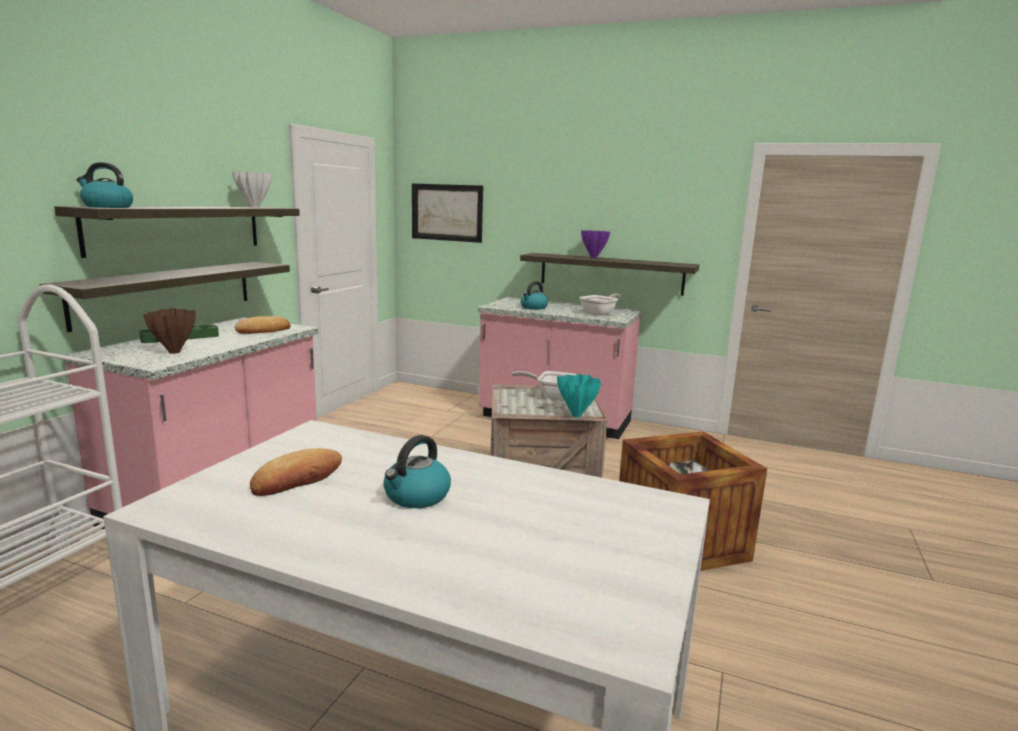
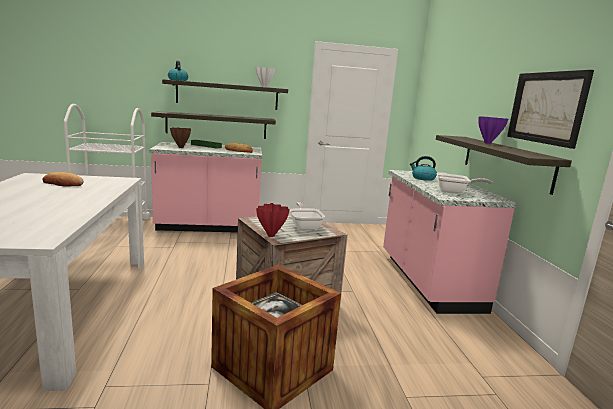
camera: 60 degrees right, 0 degrees up
(416, 497) = (46, 198): kettle -> none
(447, 212) = (434, 102): picture -> picture (546, 107)
(577, 415) = (271, 236): turquoise vase -> red vase

